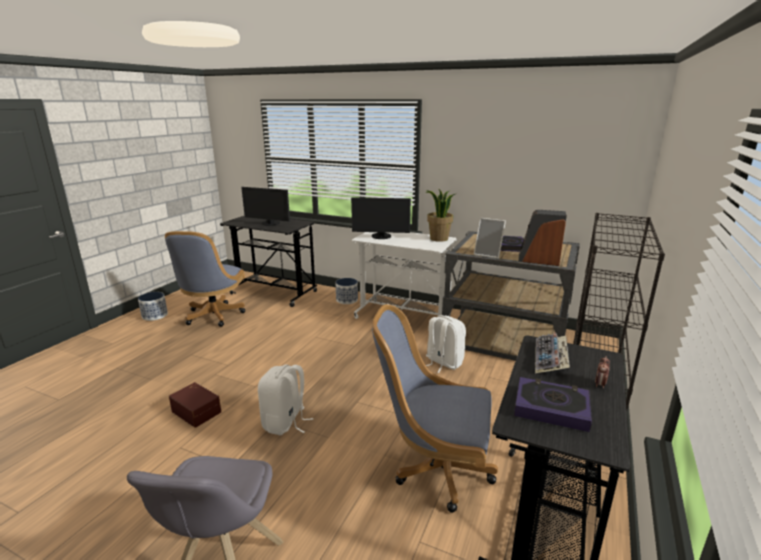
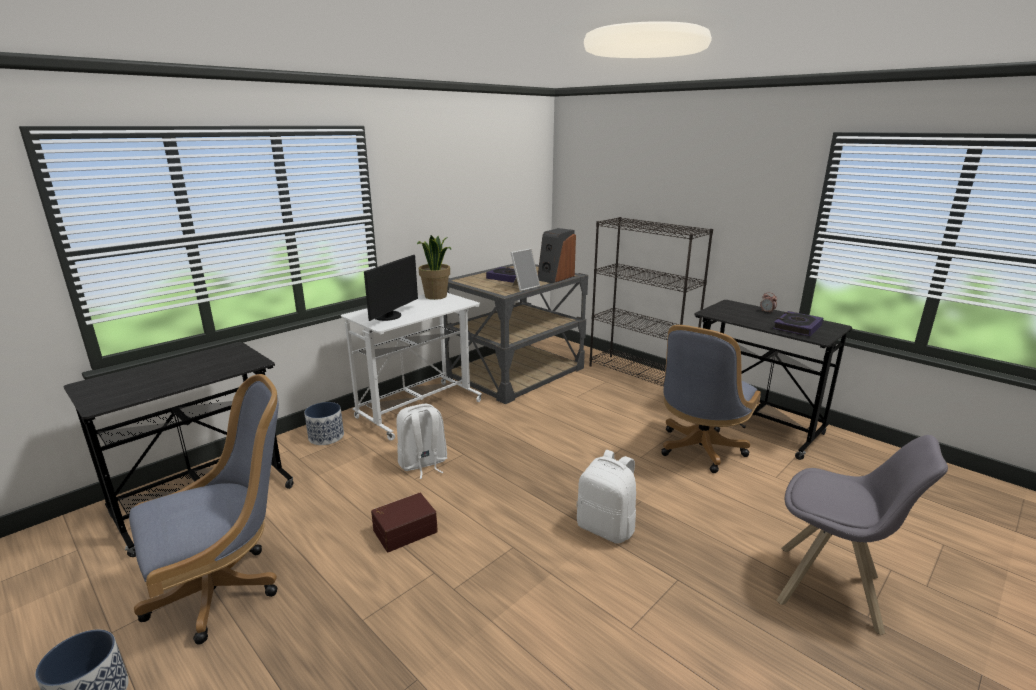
camera: 70 degrees left, 0 degrees up
(197, 411) = (550, 610): brown storage box -> brown storage box (404, 530)
(212, 318) = (227, 588): blue office chair -> blue office chair turned 60 degrees counterclockwise
(269, 224) = (190, 372): monitor -> none
(443, 362) = (539, 410): white backpack -> white backpack (423, 464)
(550, 359) = (733, 315): keyboard -> none

